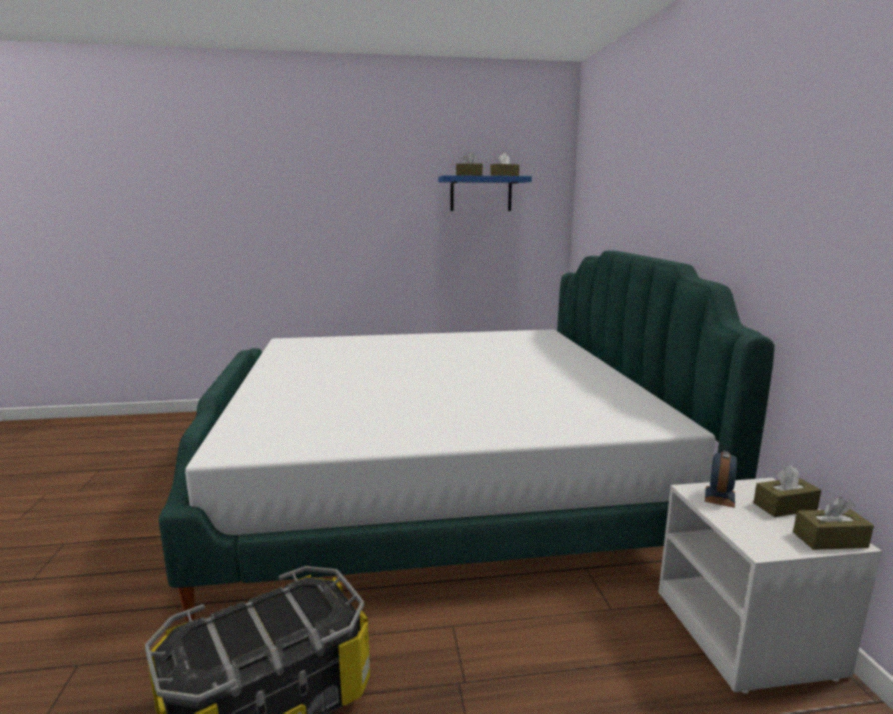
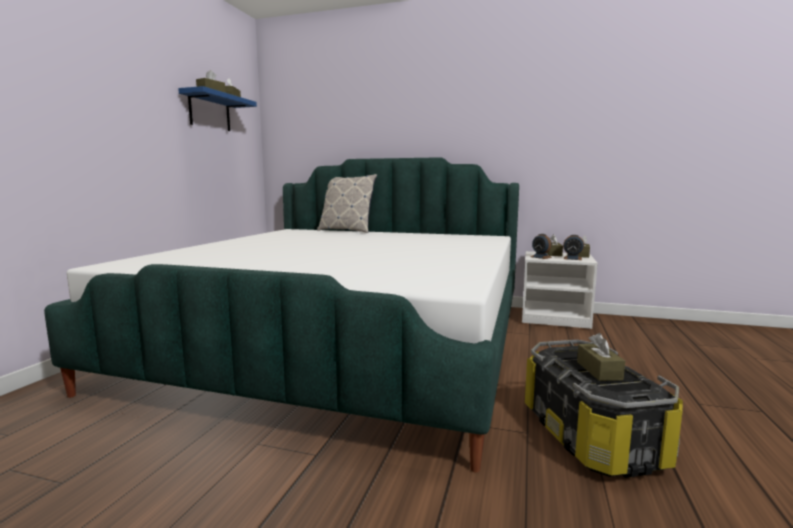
camera: 65 degrees left, 5 degrees down
(254, 626) = (599, 370): none -> brown tissue box
(581, 349) = (347, 230): none -> pillow
(762, 530) = (572, 258): none -> alarm clock

